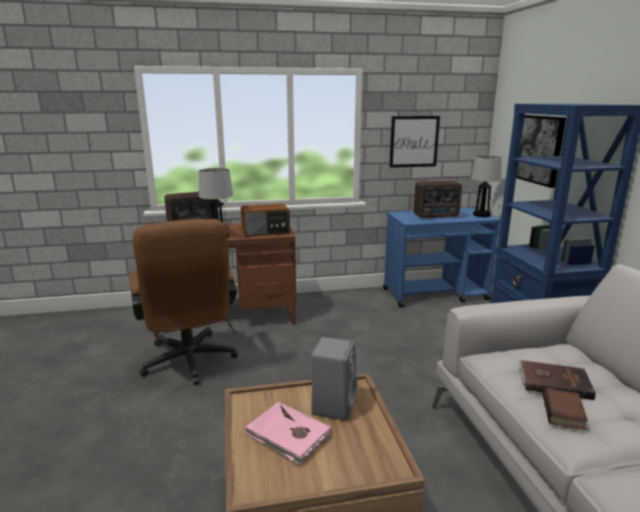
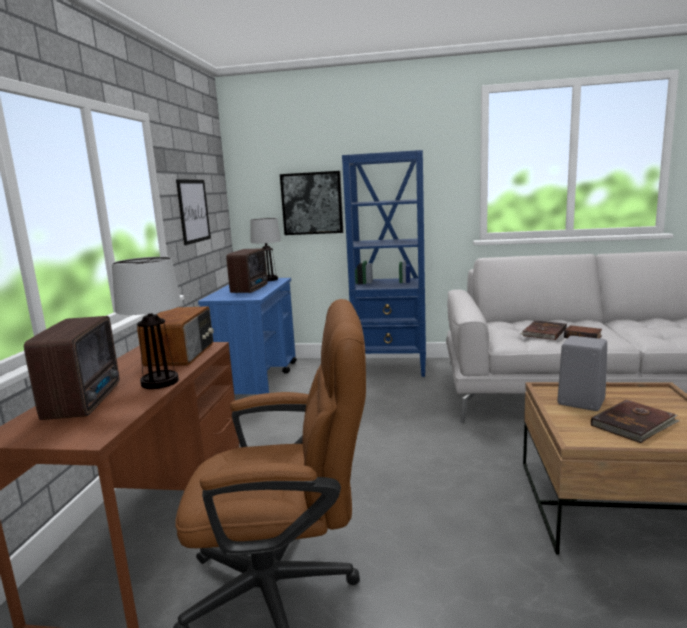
camera: 70 degrees left, 5 degrees down
(288, 435) = (634, 424): pink book -> brown book

